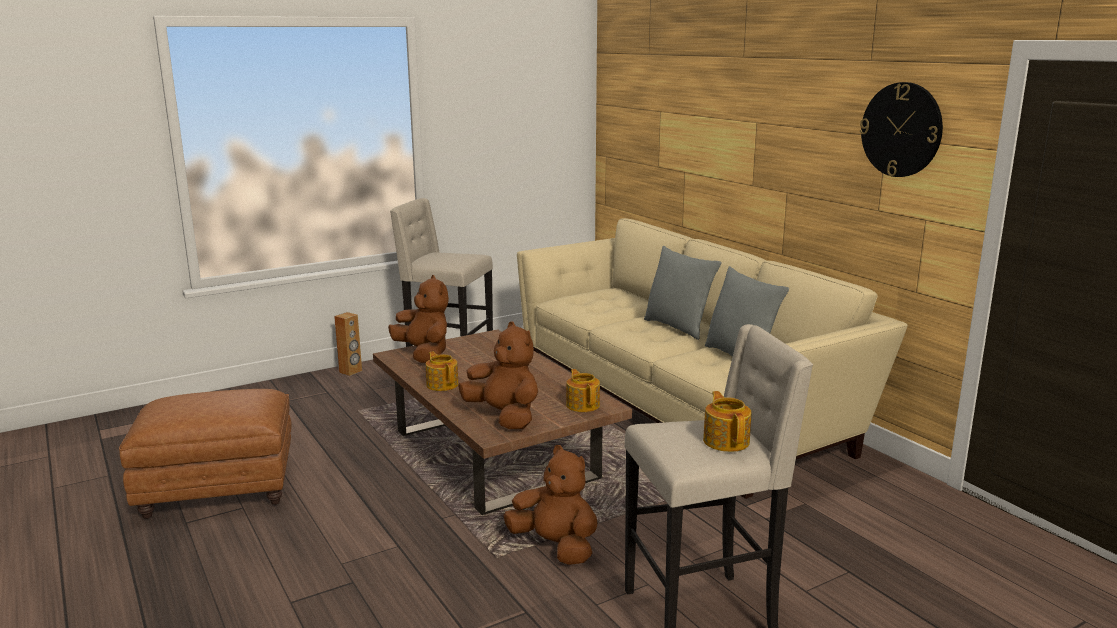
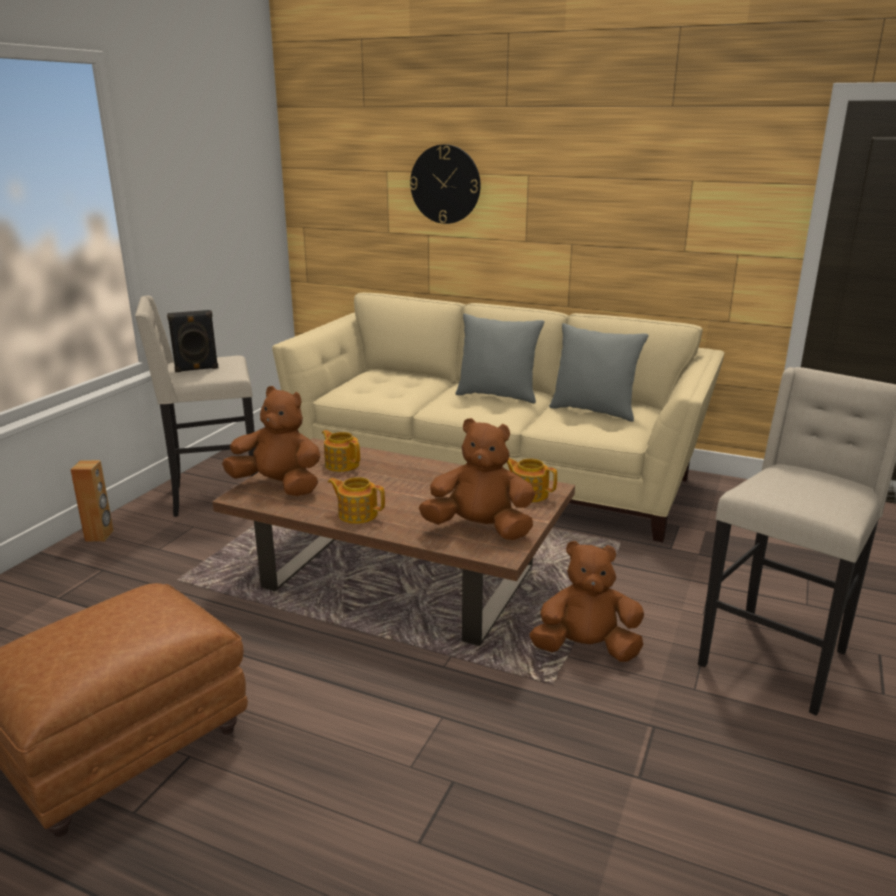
camera: 35 degrees left, 5 degrees up
(437, 259) = (196, 369): none -> black speaker
(726, 441) = (827, 484): teapot -> teapot (342, 464)
(901, 130) = (711, 172): wall clock -> wall clock (445, 184)

